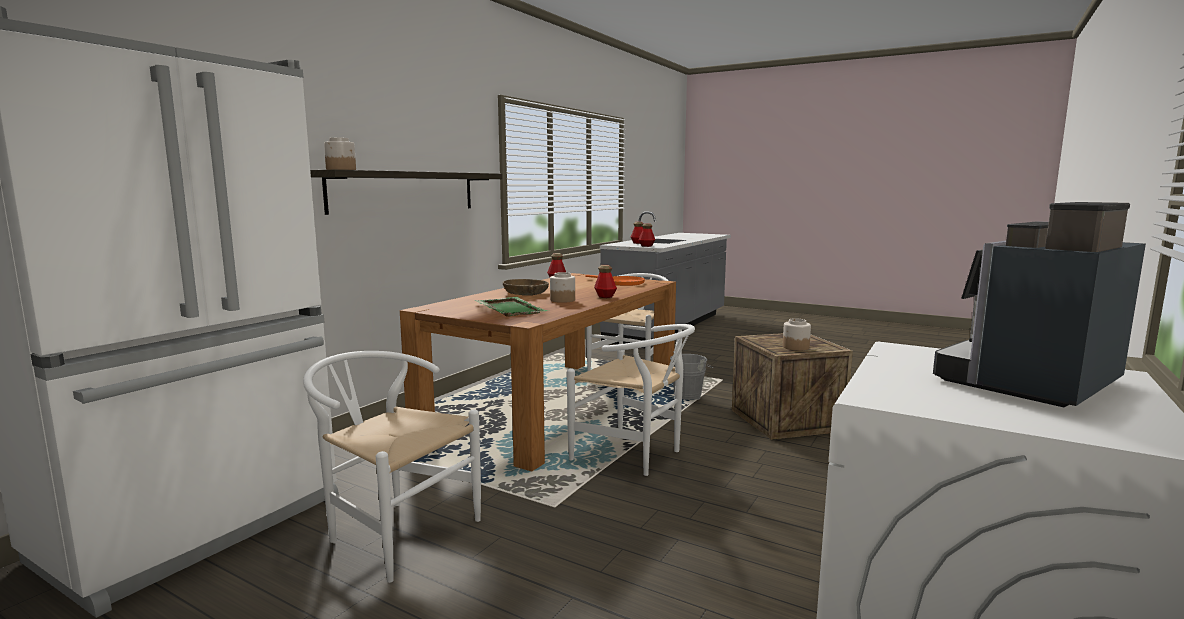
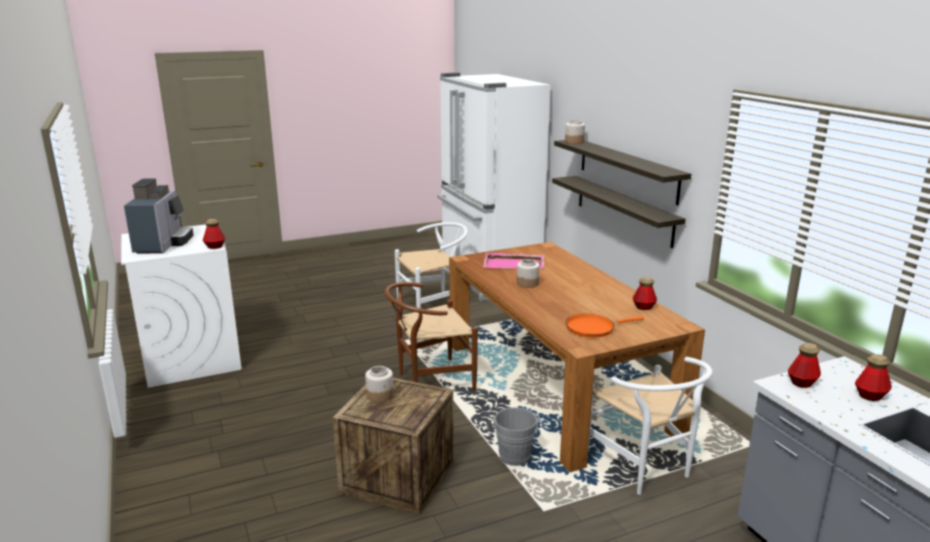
camera: 125 degrees right, 10 degrees up
(407, 241) = (623, 210): none -> shelf
(510, 309) = (514, 264): green tray -> pink tray
(526, 293) = (574, 280): brown bowl -> none
(605, 296) = (524, 300): bottle -> bottle (215, 247)
(635, 455) = (429, 381): white chair -> brown chair

